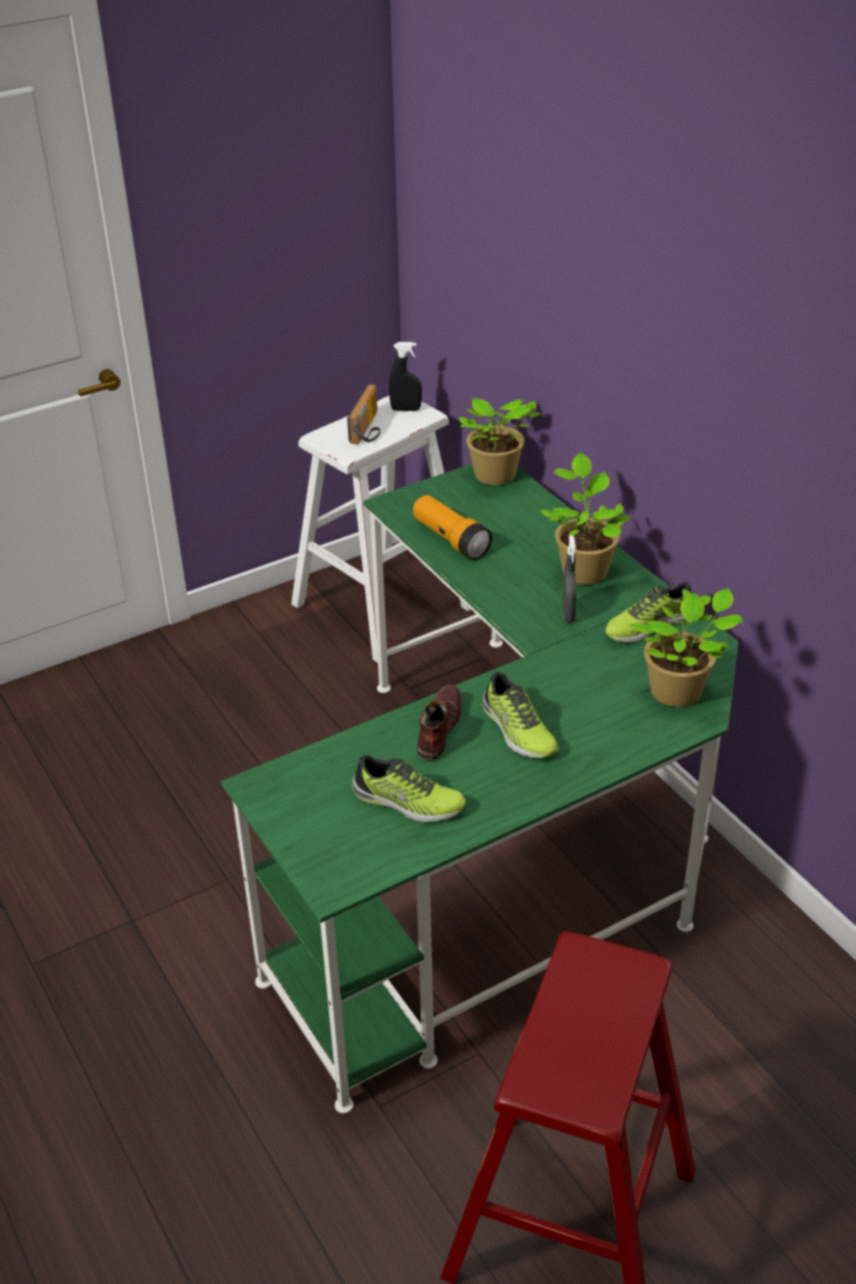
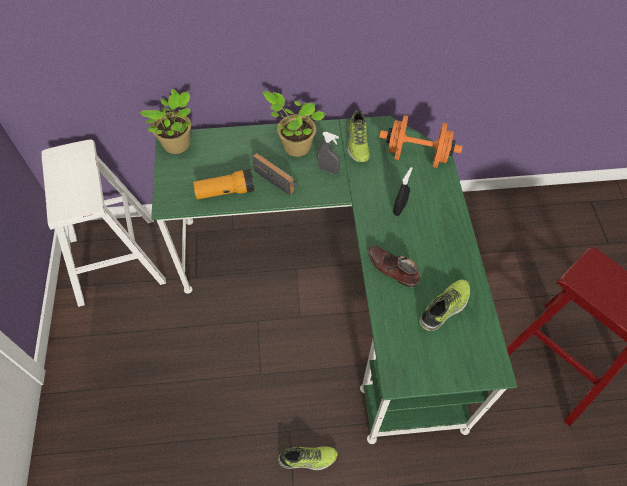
camera: 65 degrees left, 20 degrees up
(369, 429) = (73, 183): radio -> radio (278, 179)
(406, 409) = (67, 155): black spray bottle -> black spray bottle (399, 208)
(517, 730) = (411, 234): shoe -> shoe (307, 459)
(679, 693) = (417, 156): potted plant -> orange dumbbell

